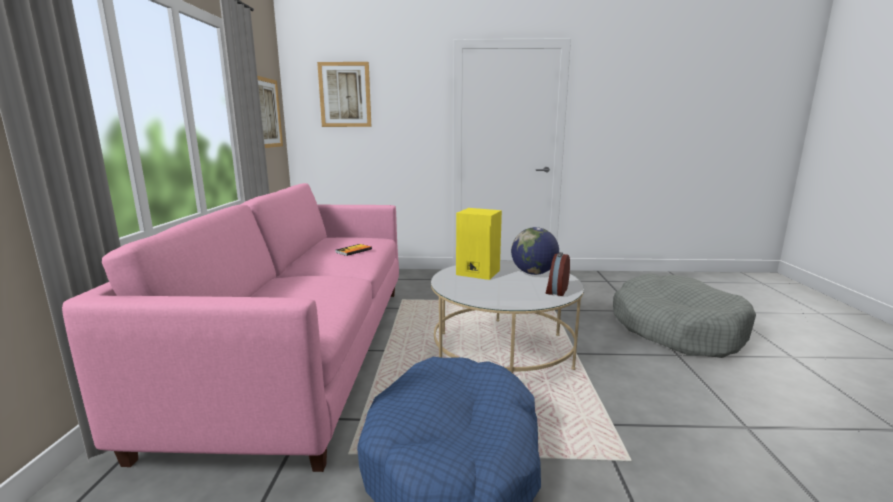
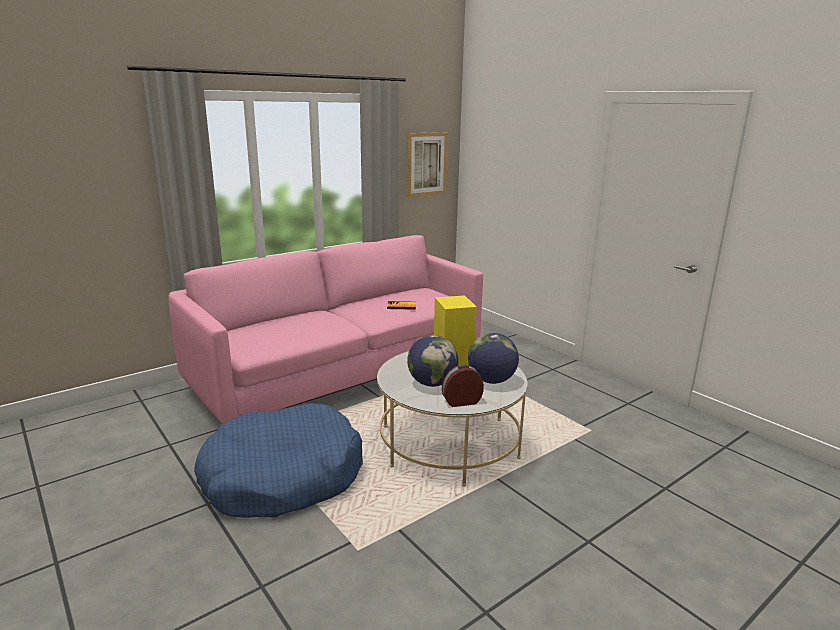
camera: 50 degrees right, 5 degrees up
(345, 95) = (502, 148): picture -> none
(510, 290) = (432, 383): none -> globe
(676, 329) = (660, 528): grey dog bed -> none

